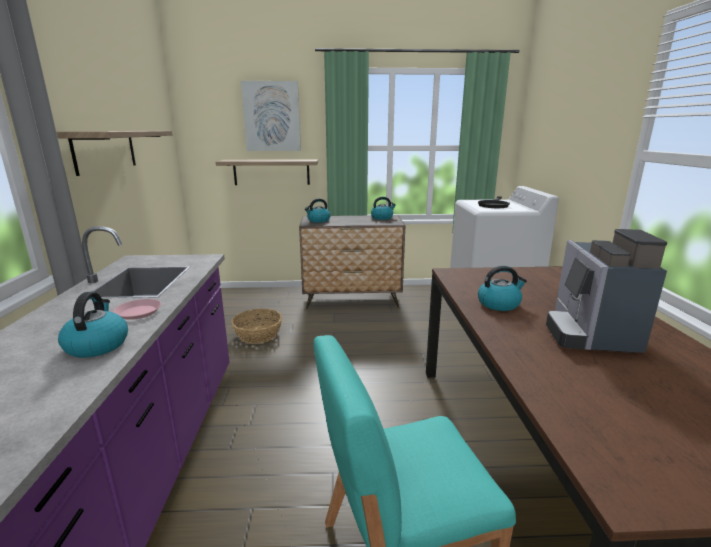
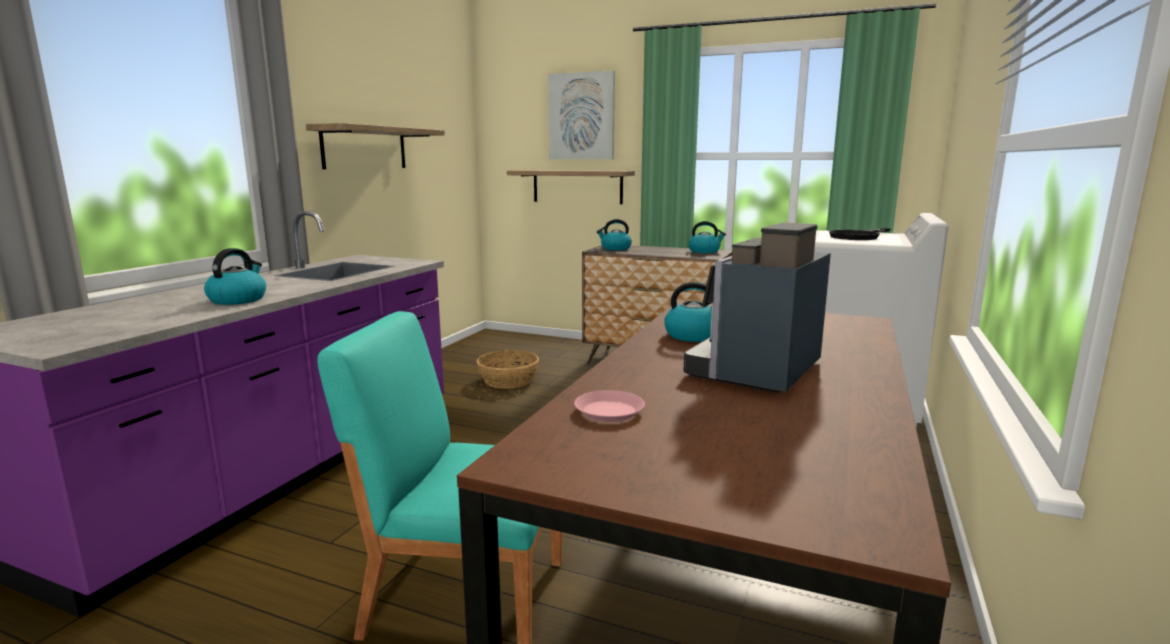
camera: 25 degrees right, 5 degrees down
(139, 312) = (299, 287): pink plate -> pink plate (609, 411)

